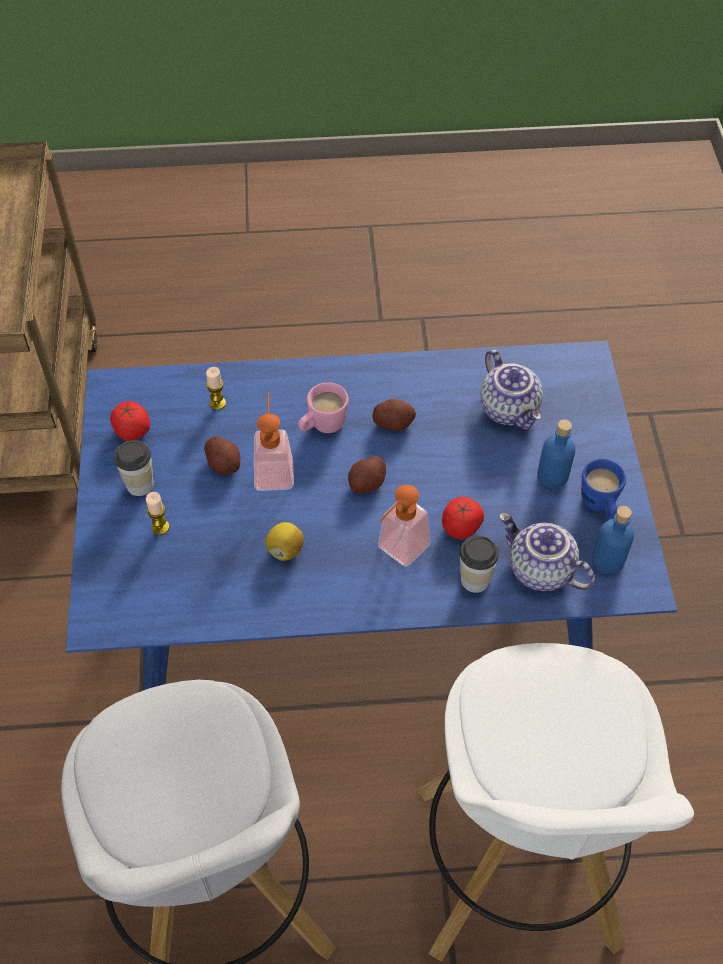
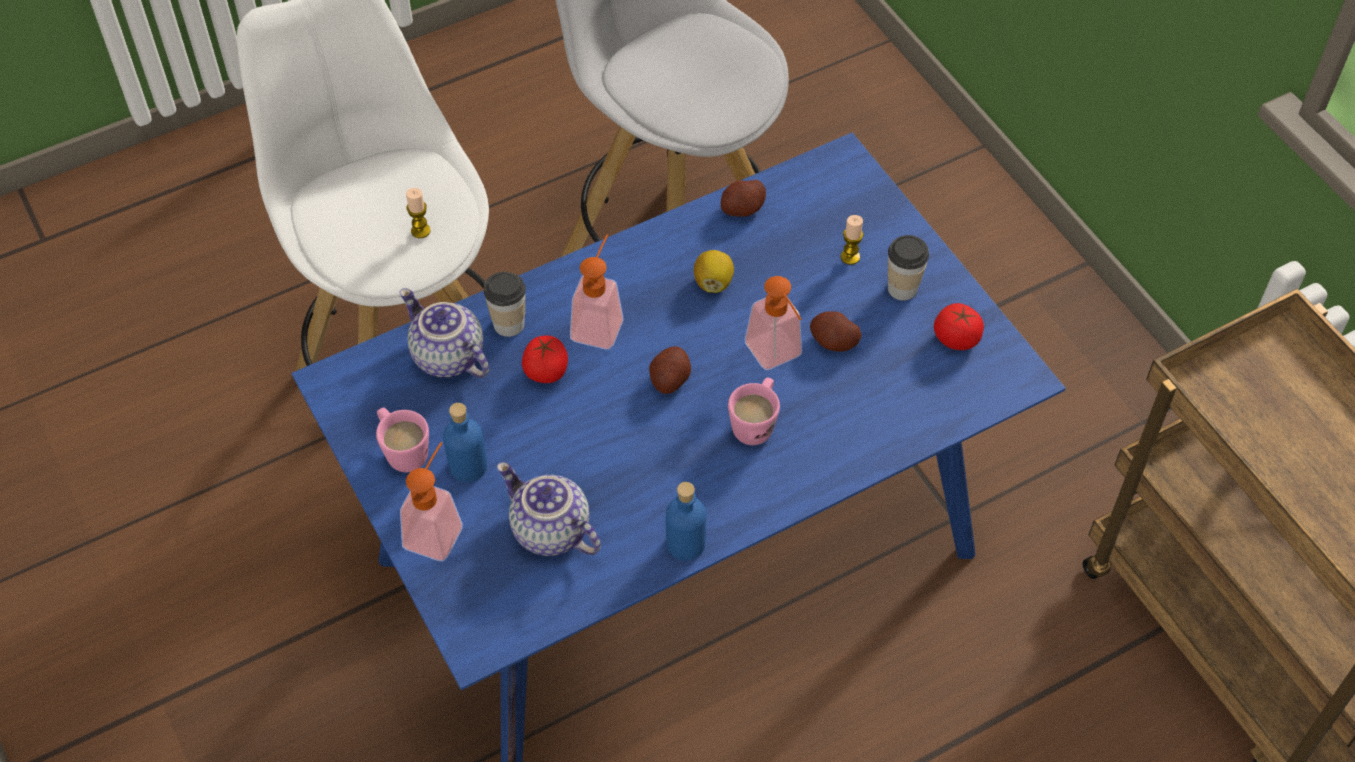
camera: 155 degrees right, 0 degrees up
(217, 403) = (890, 405): candle -> candle (420, 231)
(393, 423) = (678, 460): potato -> potato (743, 209)
(539, 571) = (446, 357): teapot -> teapot turned 150 degrees counterclockwise
(591, 440) = (437, 529): none -> soap dispenser
(600, 506) = (402, 451): blue mug -> pink mug
(608, 560) = (377, 395): blue bottle -> blue bottle (685, 544)

